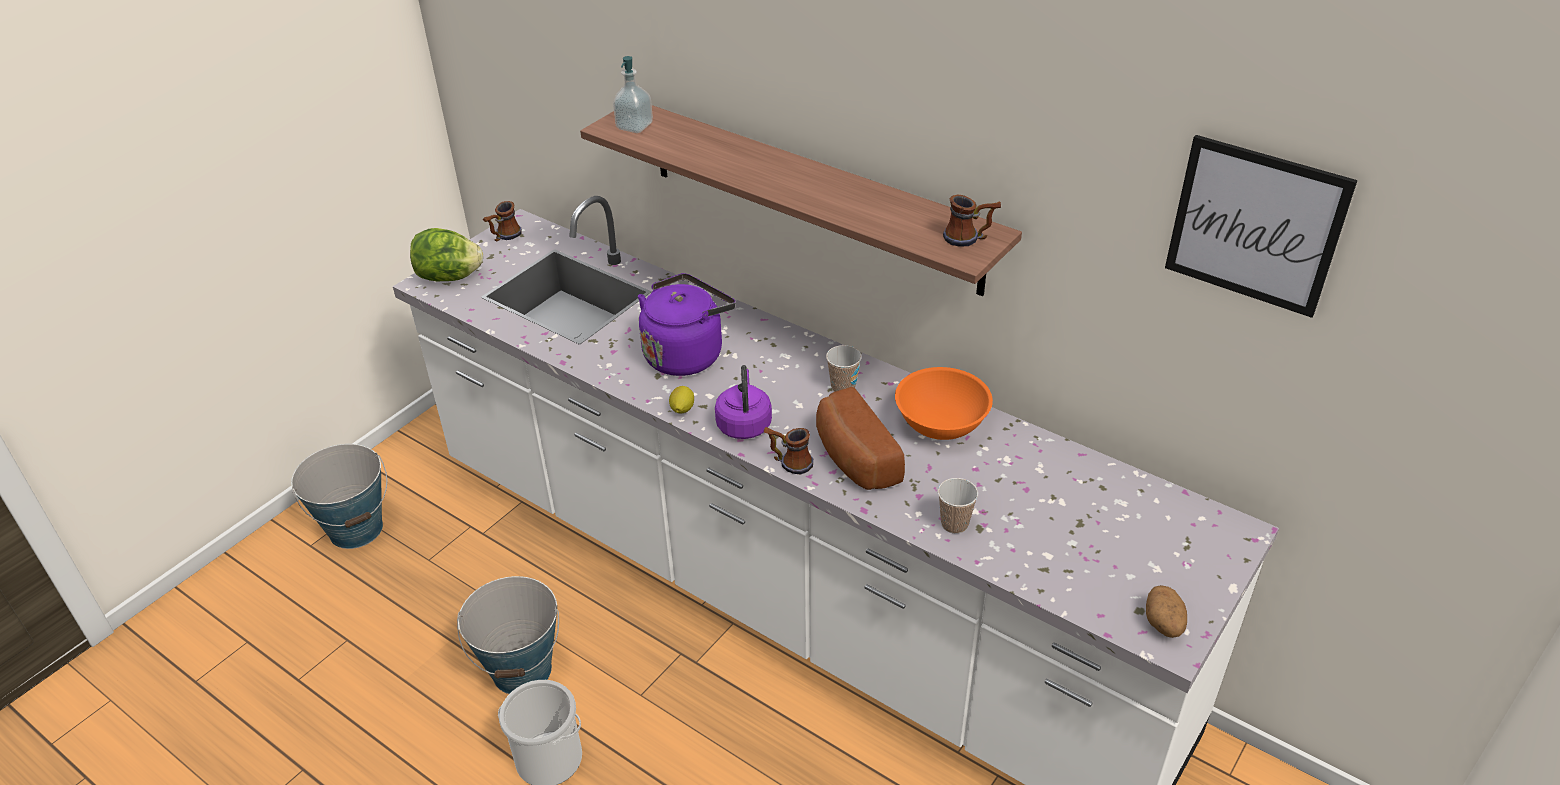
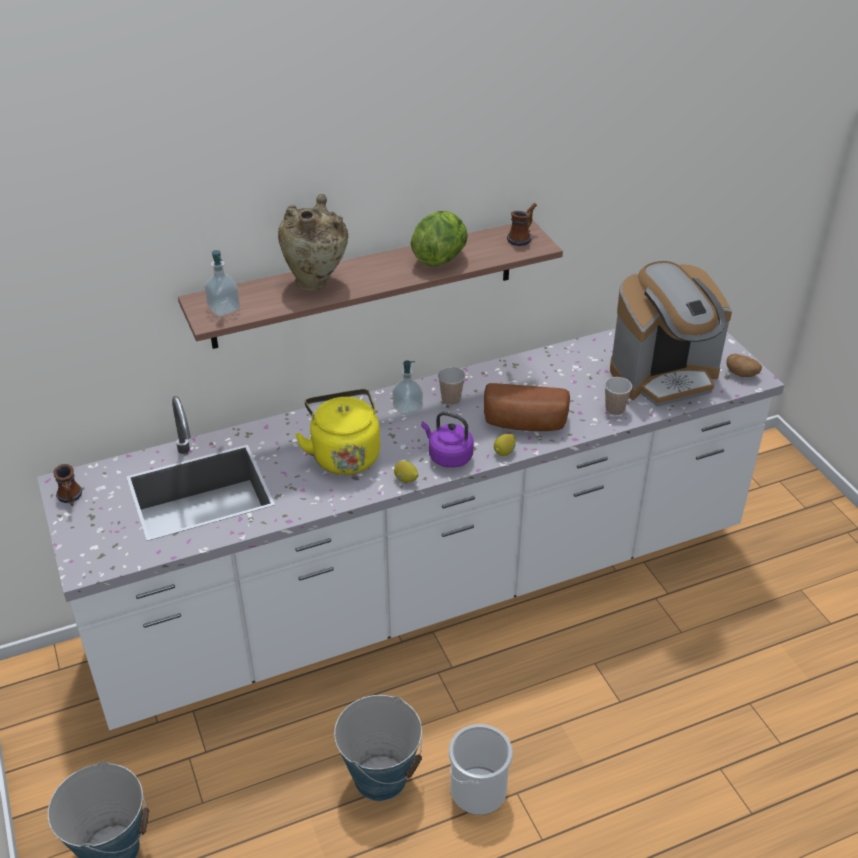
camera: 60 degrees left, 0 degrees up
(449, 277) = (94, 551): lettuce -> lettuce (440, 258)
(686, 354) = (344, 454): purple kettle -> yellow kettle
(729, 153) = (316, 282): none -> beige vase
(788, 462) = (504, 452): mug -> lemon
(798, 364) = (407, 408): none -> soap dispenser
(941, 423) = (522, 376): orange bowl -> none
(1072, 546) = (664, 376): none -> coffee machine
(1255, 225) = (669, 138): picture -> none

